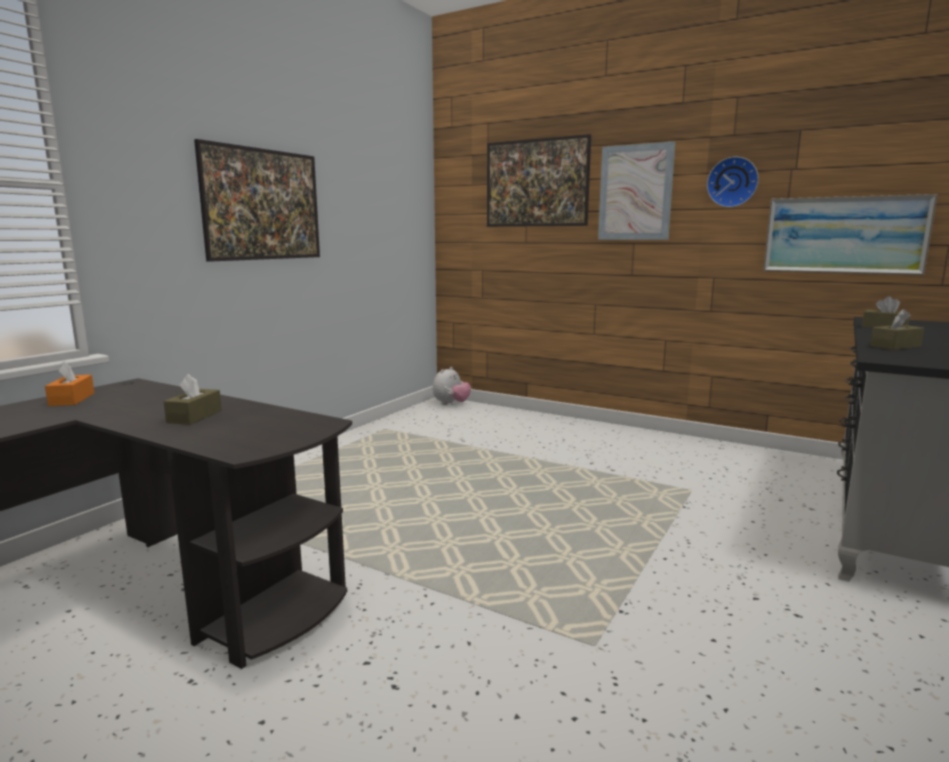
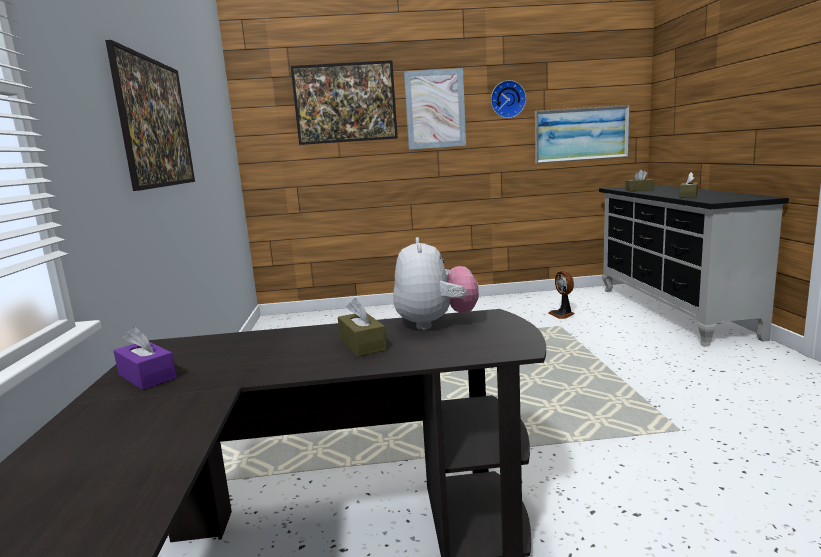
camera: 35 degrees left, 0 degrees up
(72, 399) = (147, 376): orange tissue box -> purple tissue box
(451, 404) = (286, 318): plush toy -> plush toy (435, 323)
(722, 479) = (562, 314): none -> fan

